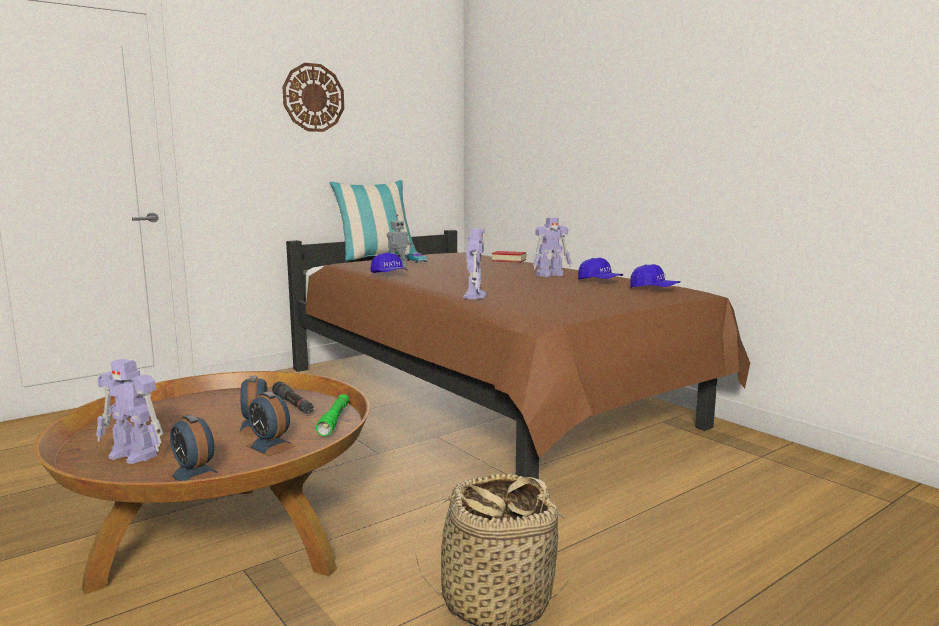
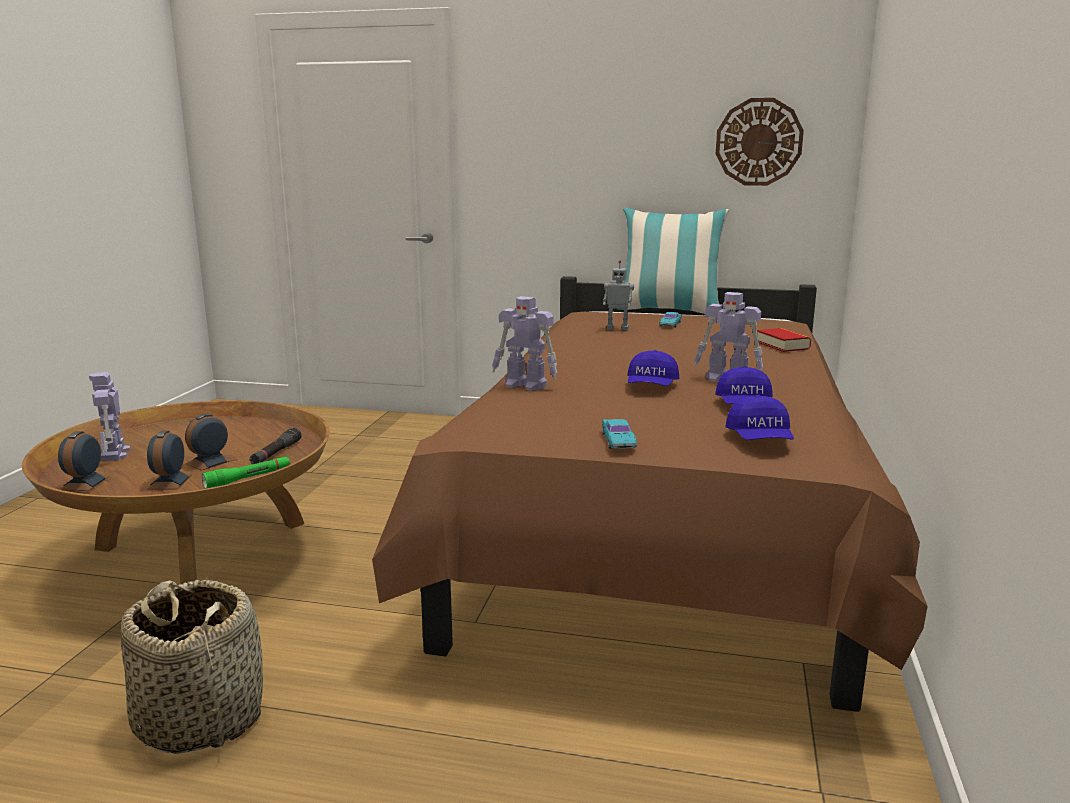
camera: 50 degrees right, 5 degrees up
(313, 97) = (616, 101): wall clock -> wall clock (758, 142)
(389, 275) = (569, 337): blue cap -> blue cap (651, 386)
(475, 296) = (526, 385): toy robot -> toy robot turned 60 degrees clockwise
(614, 302) = (618, 440): none -> turquoise toy car

